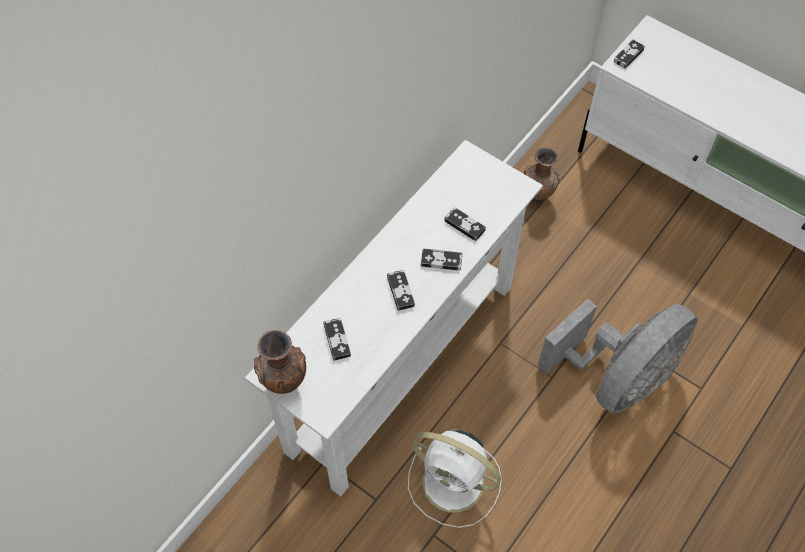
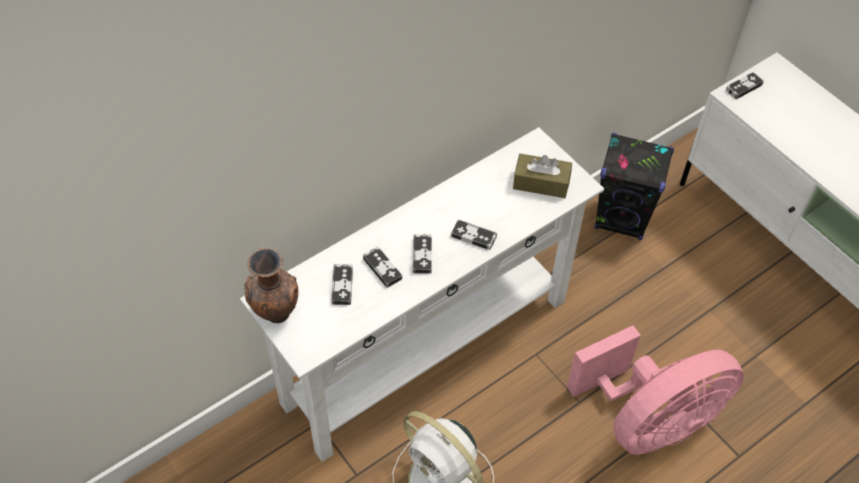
camera: 15 degrees right, 5 degrees down
(464, 225) = (509, 208): game controller -> game controller (382, 268)
(485, 194) = (541, 183): none -> brown tissue box
(537, 196) = (622, 219): brown vase -> black speaker
(617, 378) = (649, 421): grey fan -> pink fan

